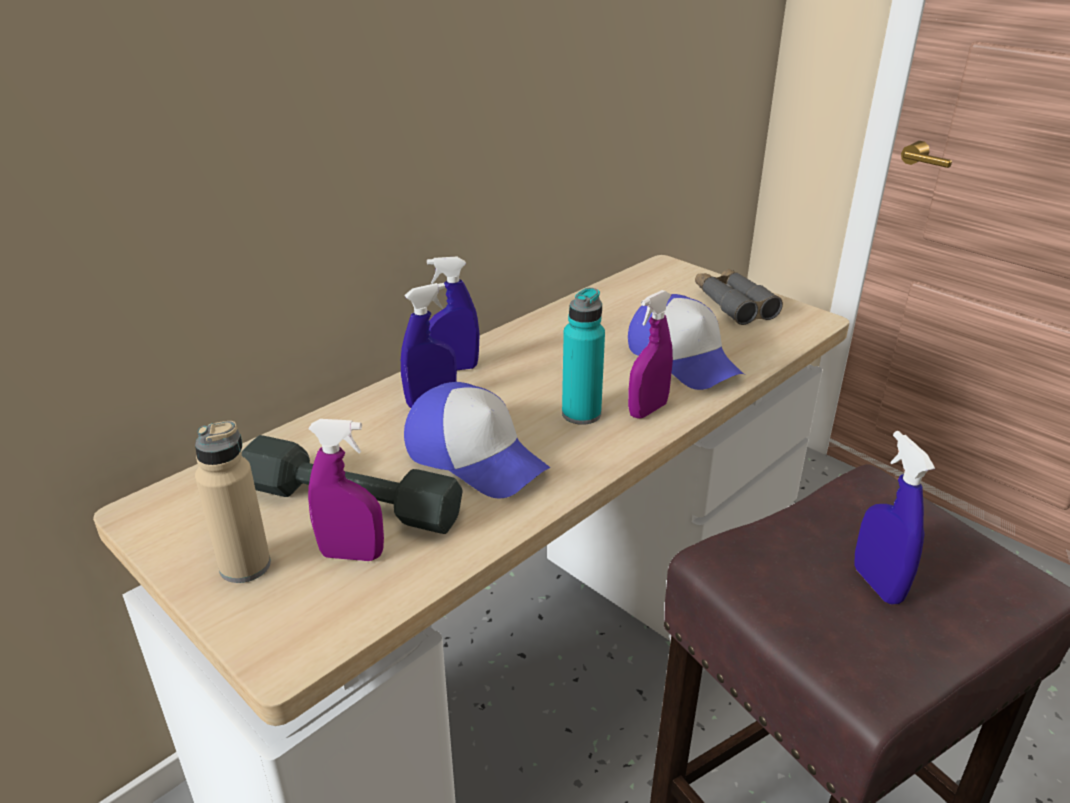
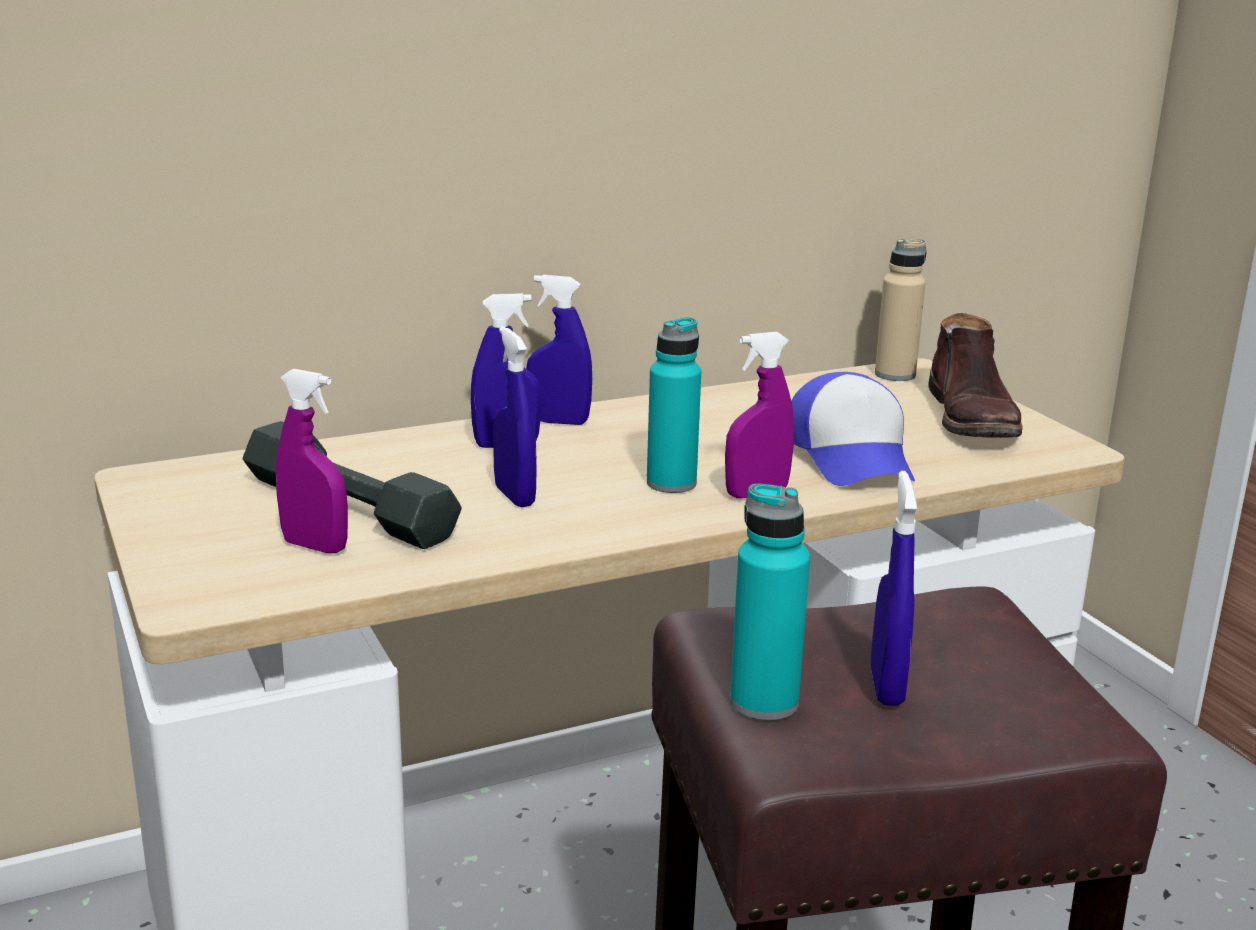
camera: 20 degrees right, 10 degrees down
(245, 566) = (205, 534): beige bottle -> beige bottle (895, 375)
(475, 456) = (514, 496): cap -> blue spray bottle
(733, 304) = (973, 418): grey binoculars -> brown boot
(817, 631) = (764, 702): none -> turquoise bottle

